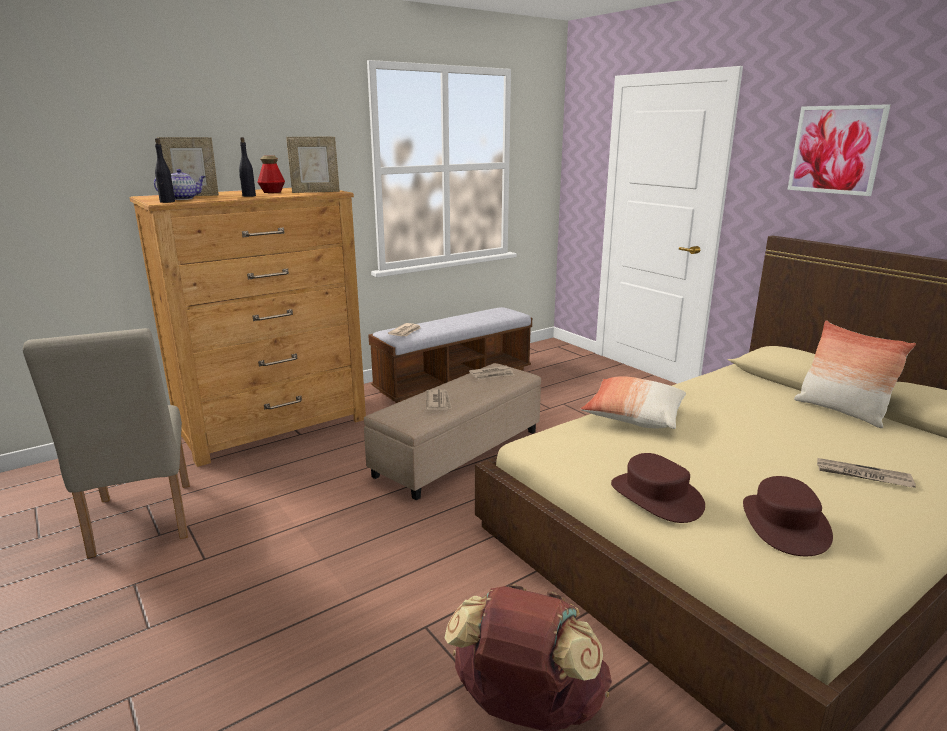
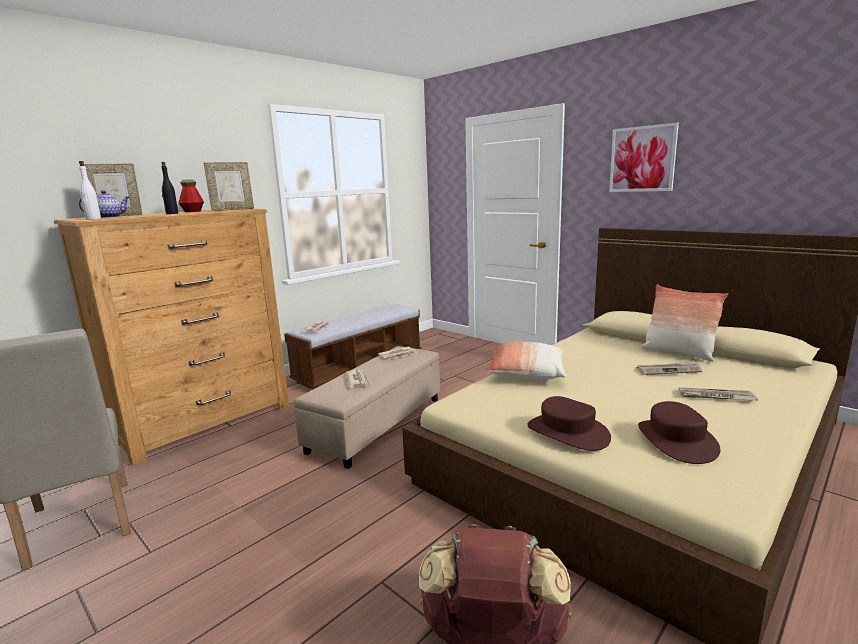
camera: 10 degrees left, 5 degrees down
(167, 202) = (93, 219): black bottle -> white bottle
(817, 433) = (668, 370): none -> newspaper

